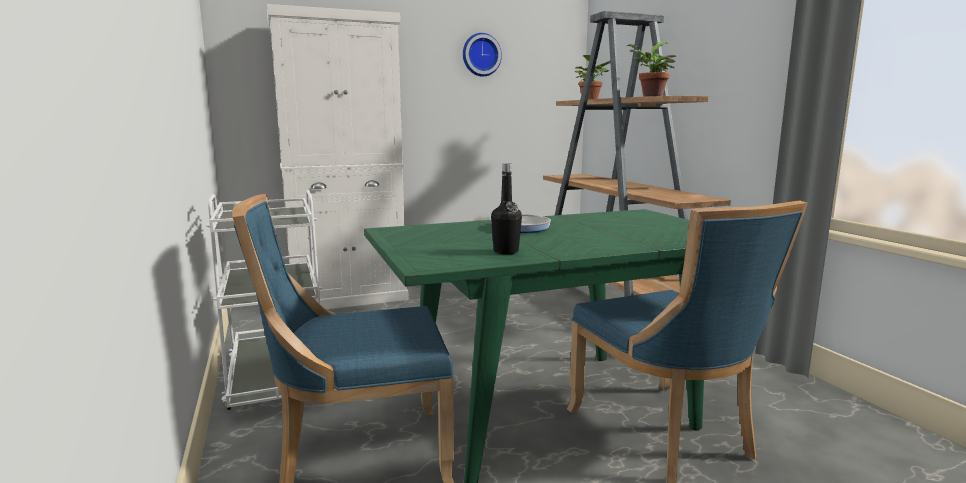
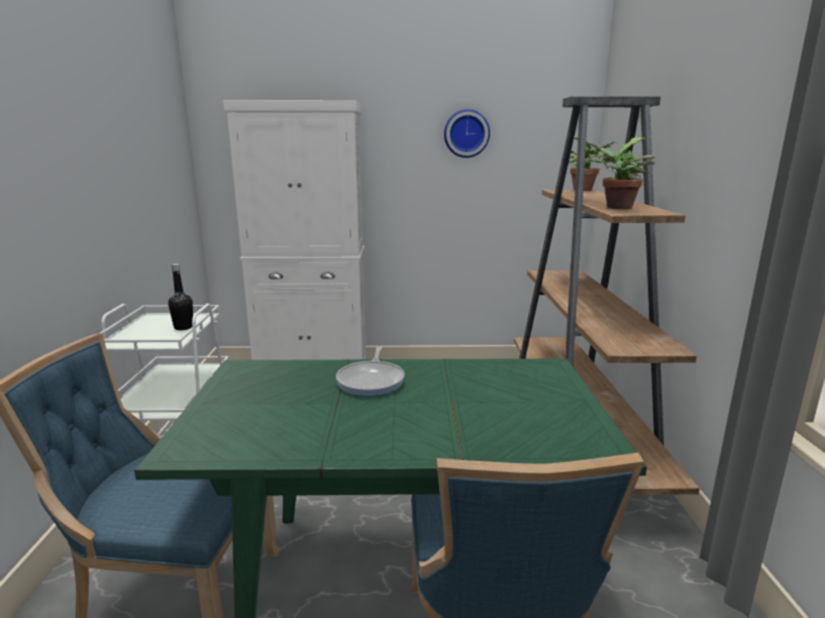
camera: 20 degrees right, 5 degrees up
(506, 252) = (289, 436): black bottle -> black bottle (183, 327)

